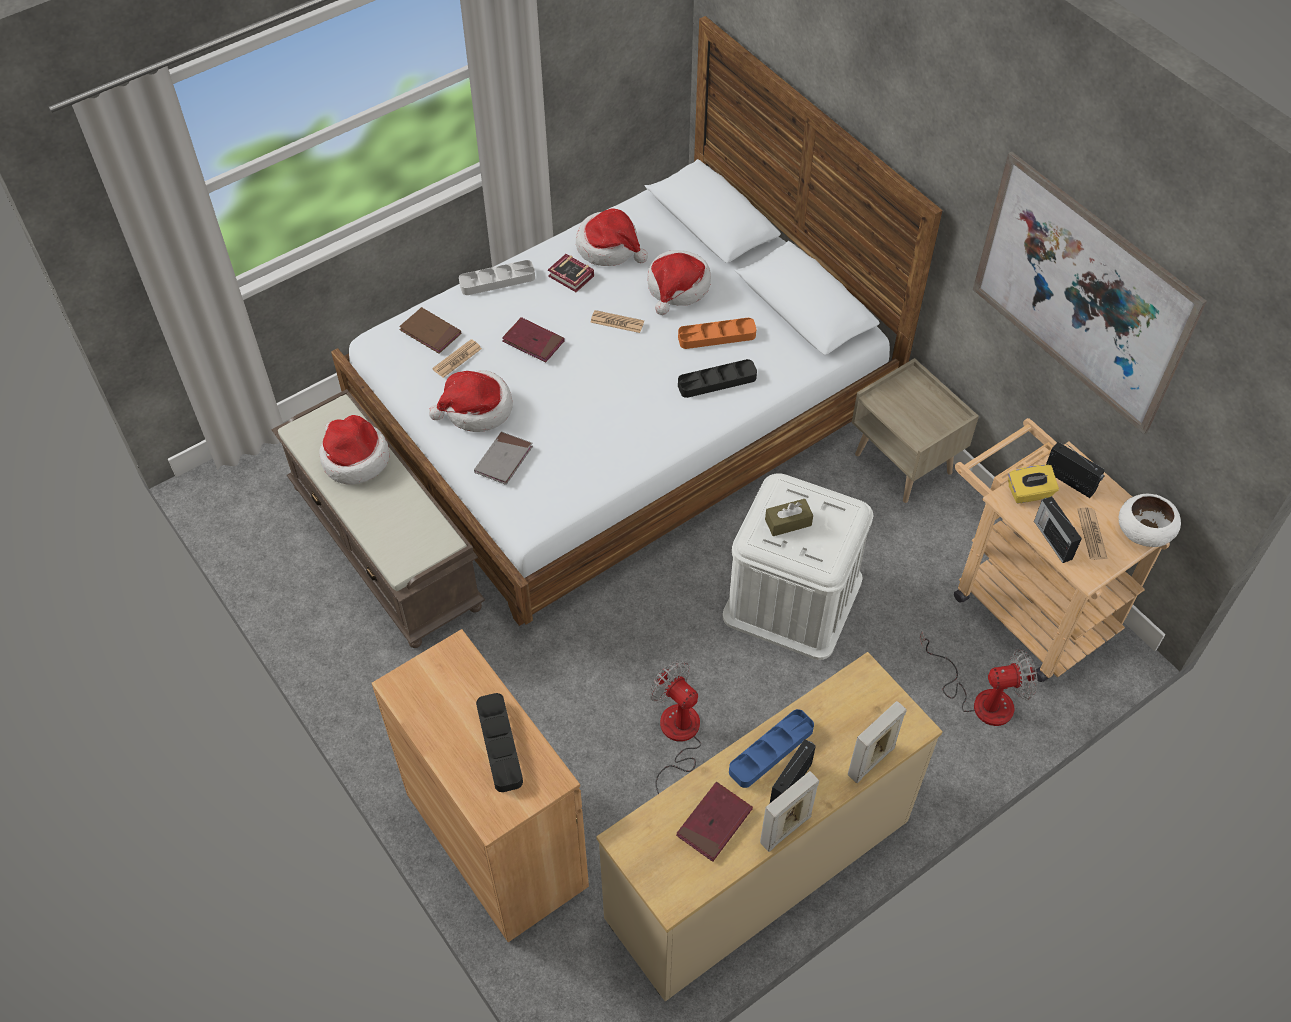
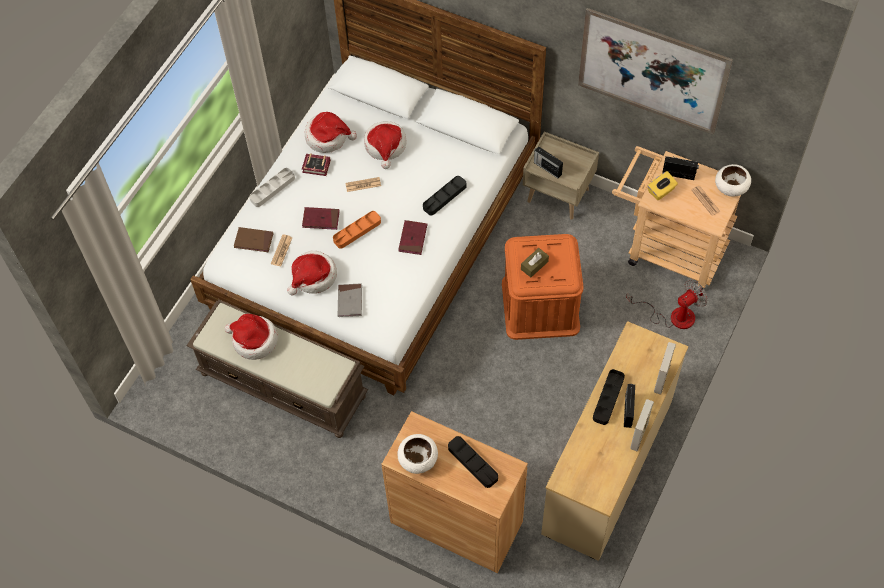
camera: 25 degrees left, 5 degrees up
(426, 701) = (418, 459): none -> white bowl
(677, 737) = (522, 416): fan -> none
(714, 823) = (601, 450): red book -> red book (413, 238)
(716, 336) = (427, 168): orange tray -> orange tray (357, 231)
(771, 751) = (608, 398): blue tray -> black tray
(792, 598) = (540, 305): white storage box -> orange storage box
(1052, 539) = (687, 213): radio -> radio (547, 168)

